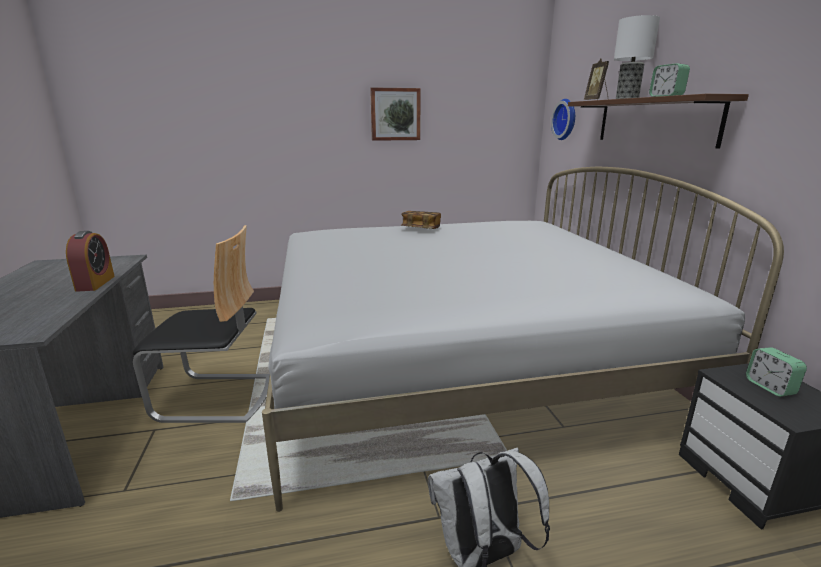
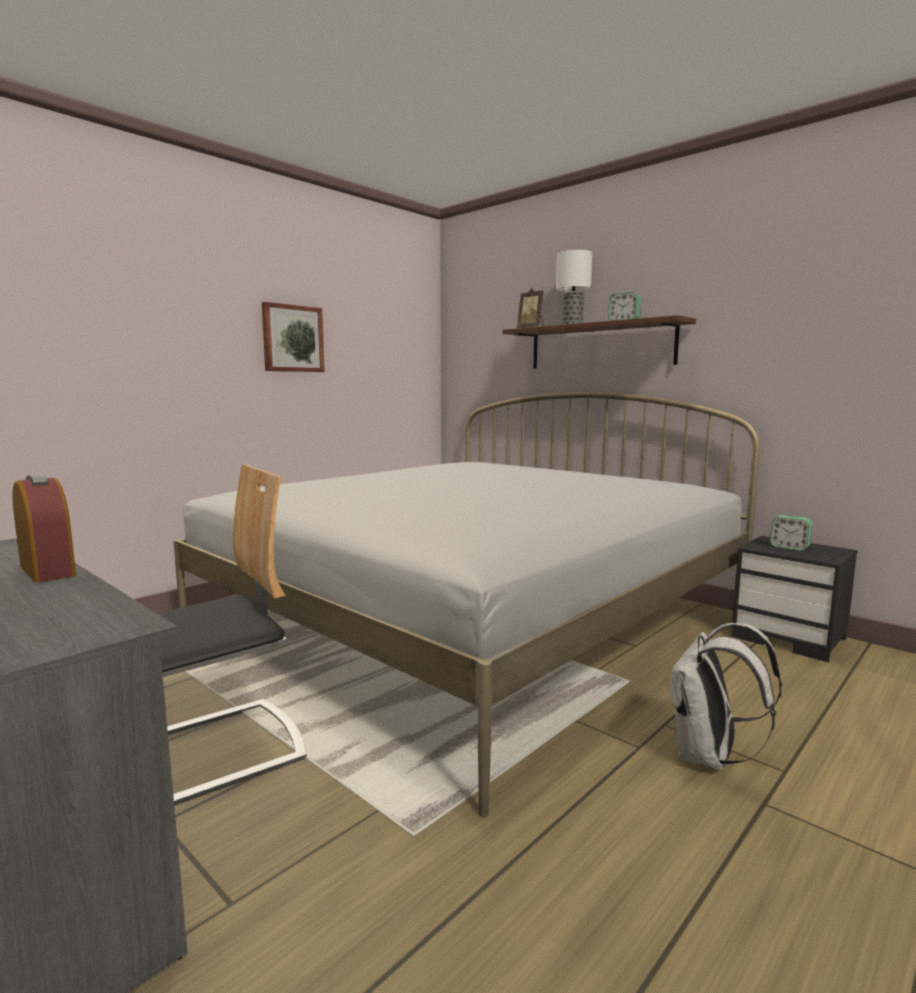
camera: 35 degrees left, 10 degrees down
(421, 229) = (374, 475): book -> none
(566, 119) = (479, 351): wall clock -> none

